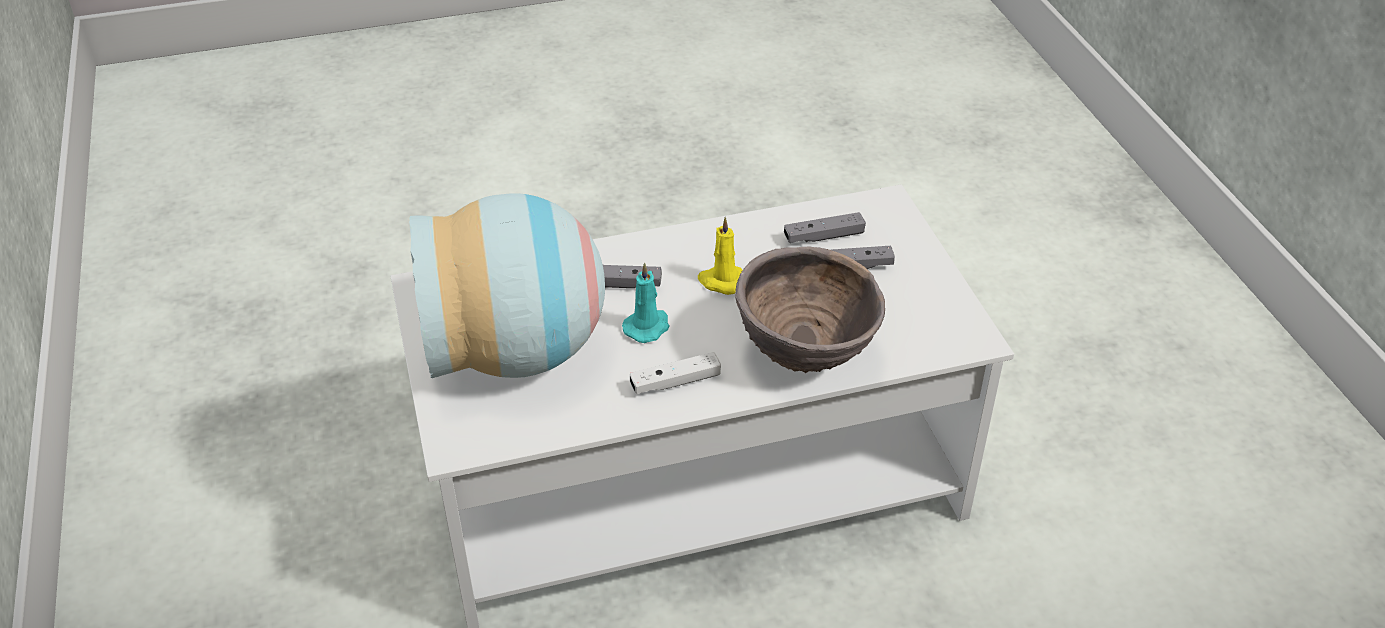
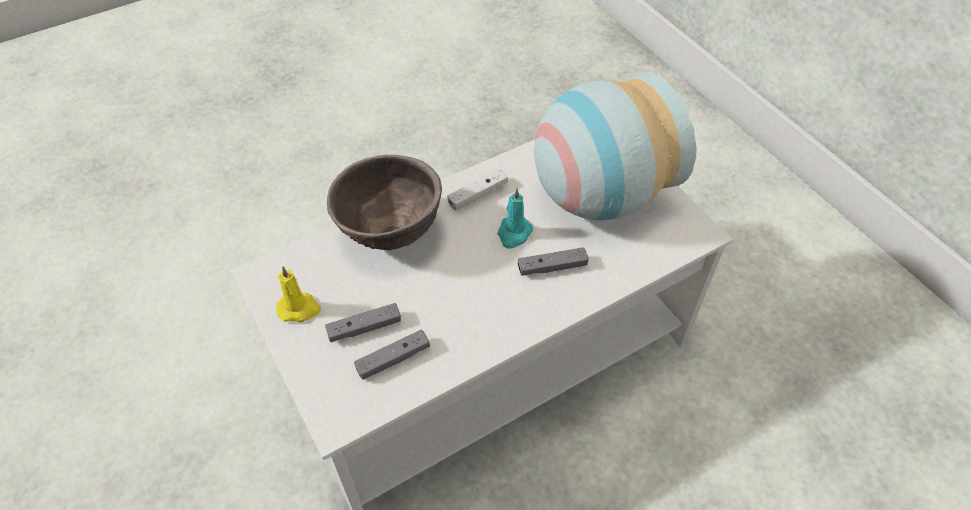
camera: 165 degrees right, 10 degrees up
(721, 281) = (471, 288): yellow candle -> yellow candle (299, 308)

